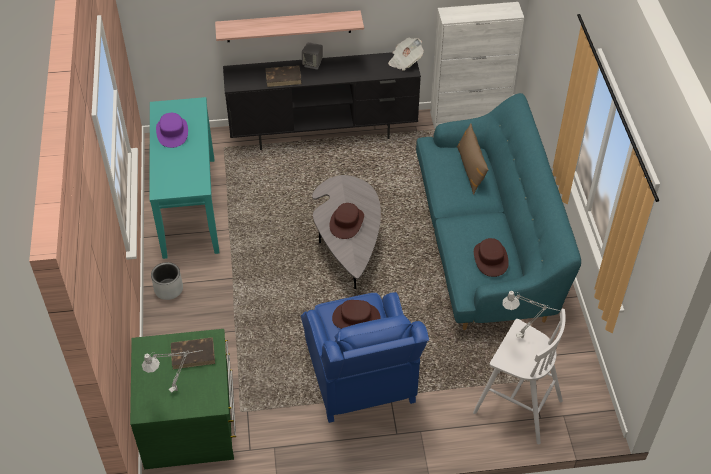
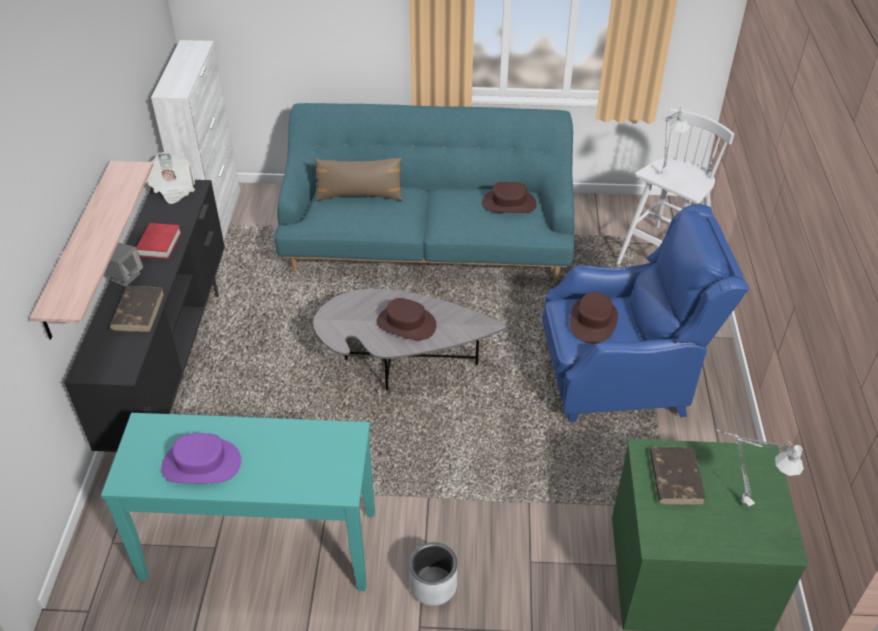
camera: 80 degrees left, 5 degrees down
(346, 70) = (159, 244): none -> red book

